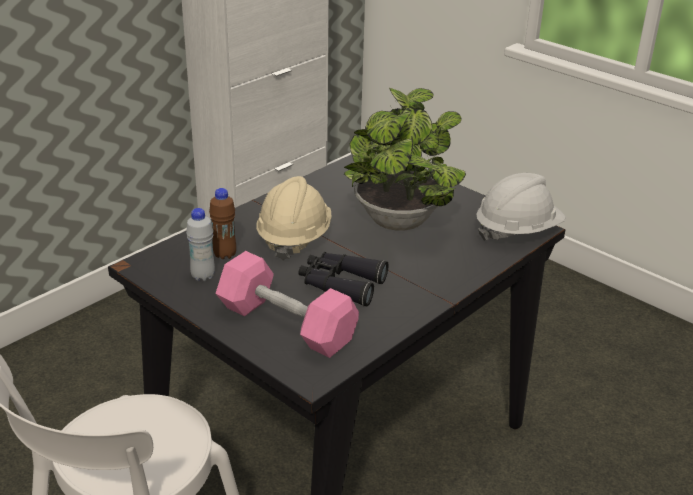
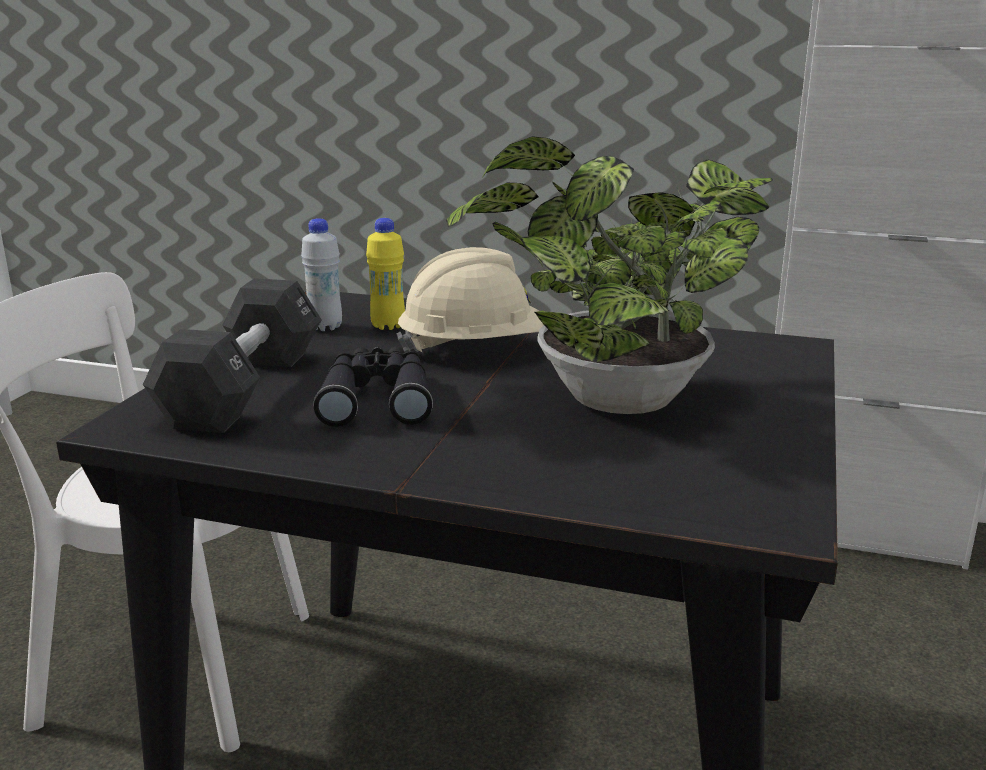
camera: 65 degrees right, 10 degrees down
(225, 254) = (388, 326): brown bottle -> yellow bottle
(286, 324) = (244, 388): pink dumbbell -> black dumbbell
(517, 231) = (739, 506): white hard hat -> none

